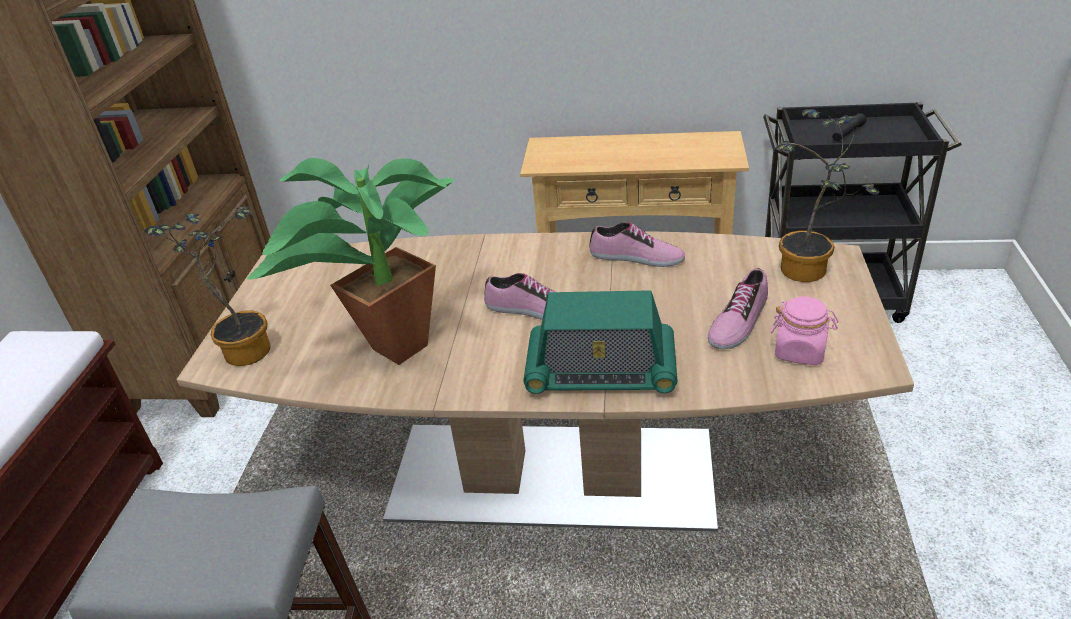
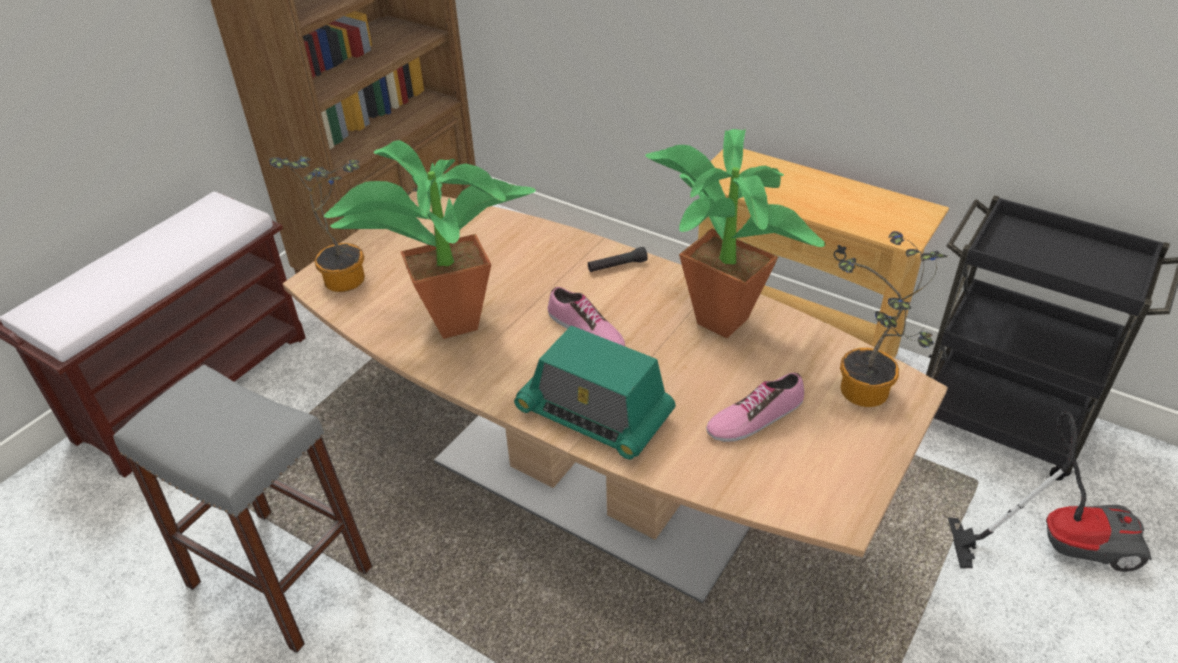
camera: 25 degrees right, 5 degrees up
(636, 258) = (717, 314): shoe -> potted plant
(800, 351) = (785, 472): pink jar -> none
(847, 133) = (1052, 253): black flashlight -> black flashlight (617, 266)
(934, 364) = (1058, 541): none -> vacuum cleaner

